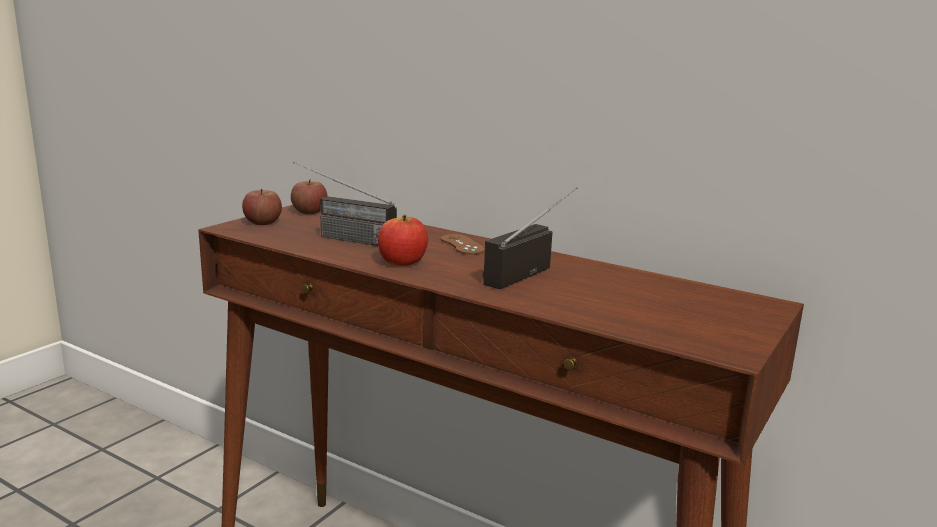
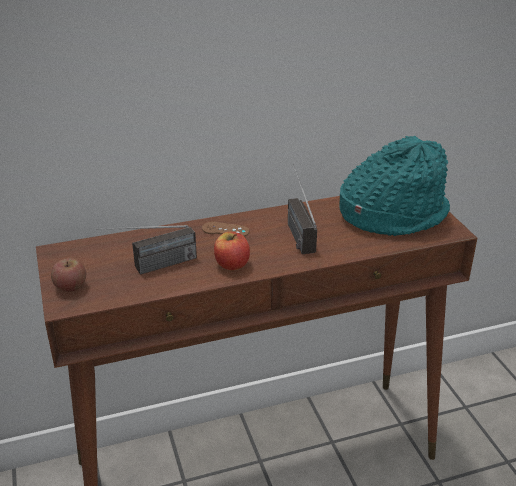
camera: 50 degrees left, 15 degrees up
(309, 212) = (71, 257): apple -> none
(682, 307) = (392, 214): none -> turquoise hat

